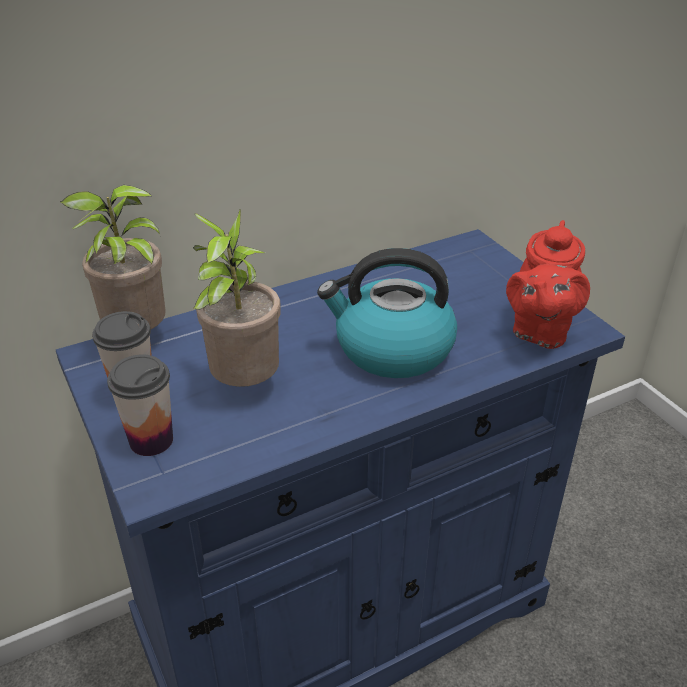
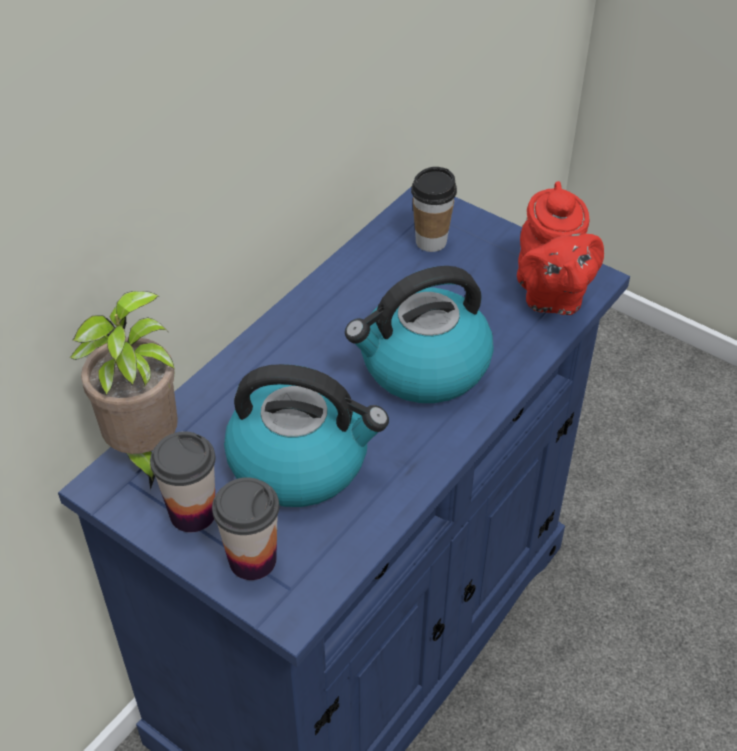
camera: 25 degrees left, 10 degrees up
(243, 385) = (301, 461): potted plant -> kettle
(459, 269) = (431, 241): none -> cup

